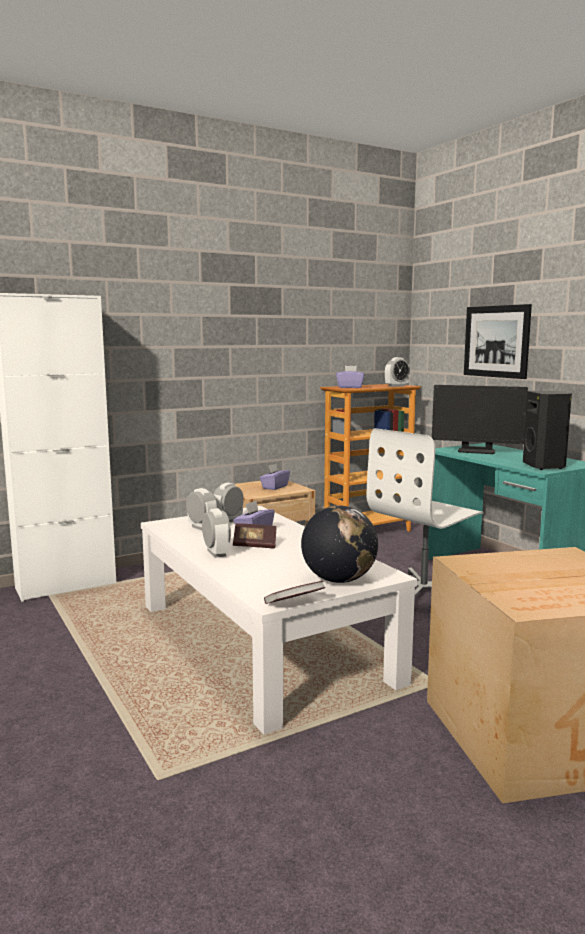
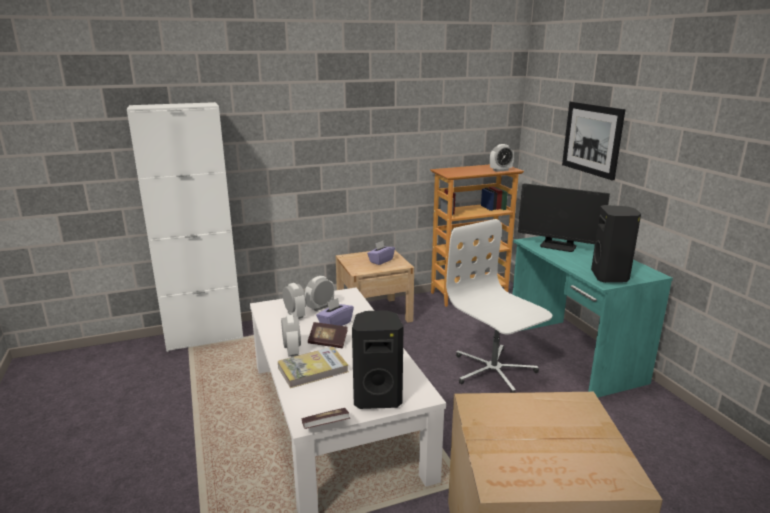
camera: 10 degrees right, 10 degrees up
(251, 565) = (313, 370): none -> book
(339, 580) = (377, 397): globe -> black speaker
(350, 387) = (456, 172): purple tissue box -> none
(424, 591) = (493, 371): white office chair -> white office chair turned 90 degrees clockwise

